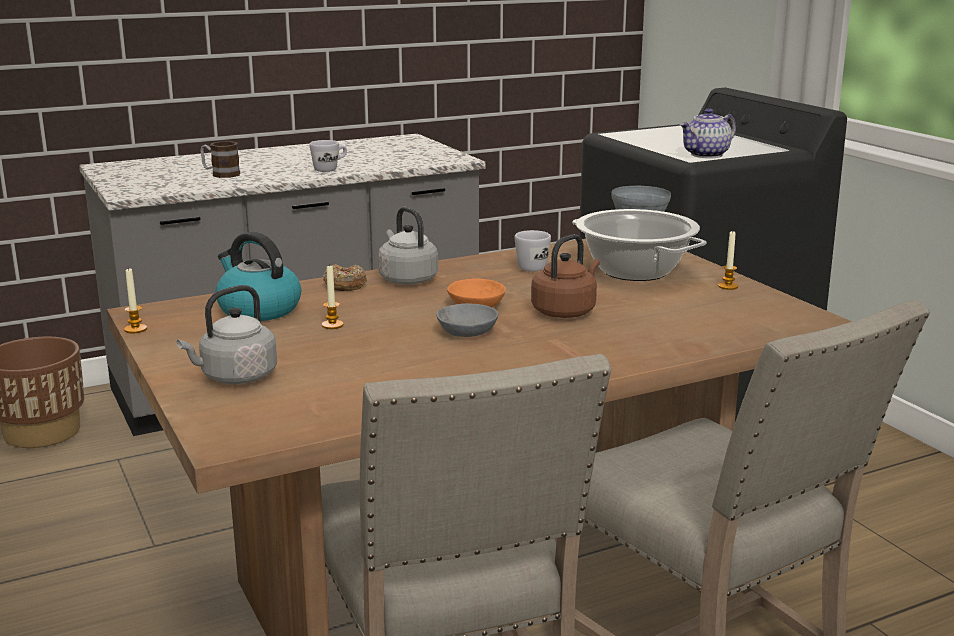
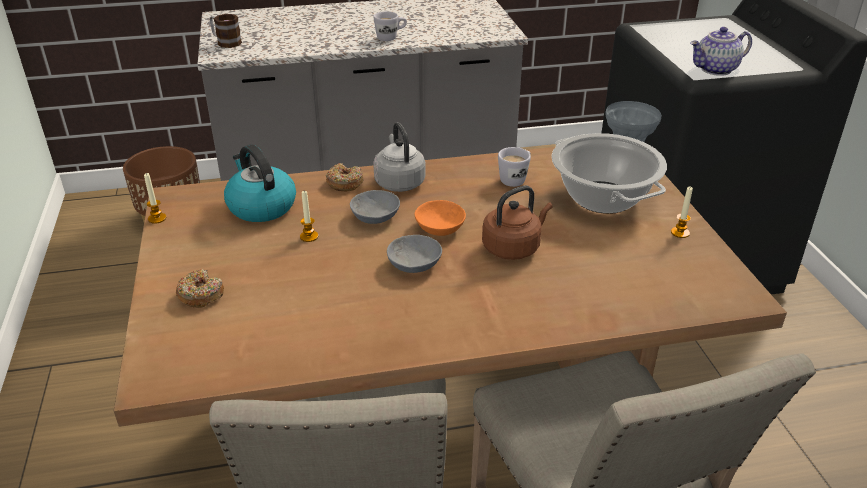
camera: 15 degrees right, 15 degrees up
(220, 174) = (301, 36): mug -> mug (226, 42)
(235, 377) = (200, 295): grey kettle -> donut
(399, 305) = (376, 217): none -> grey bowl

